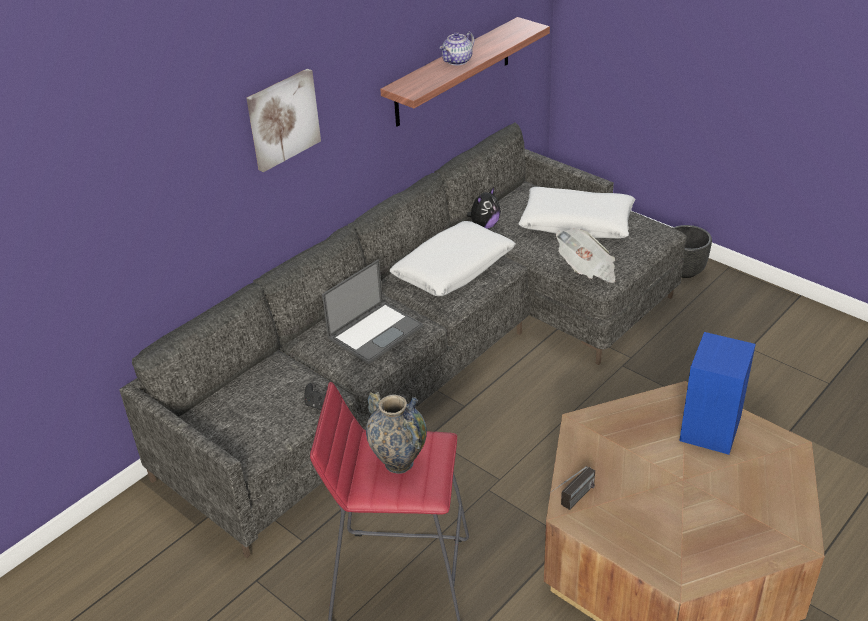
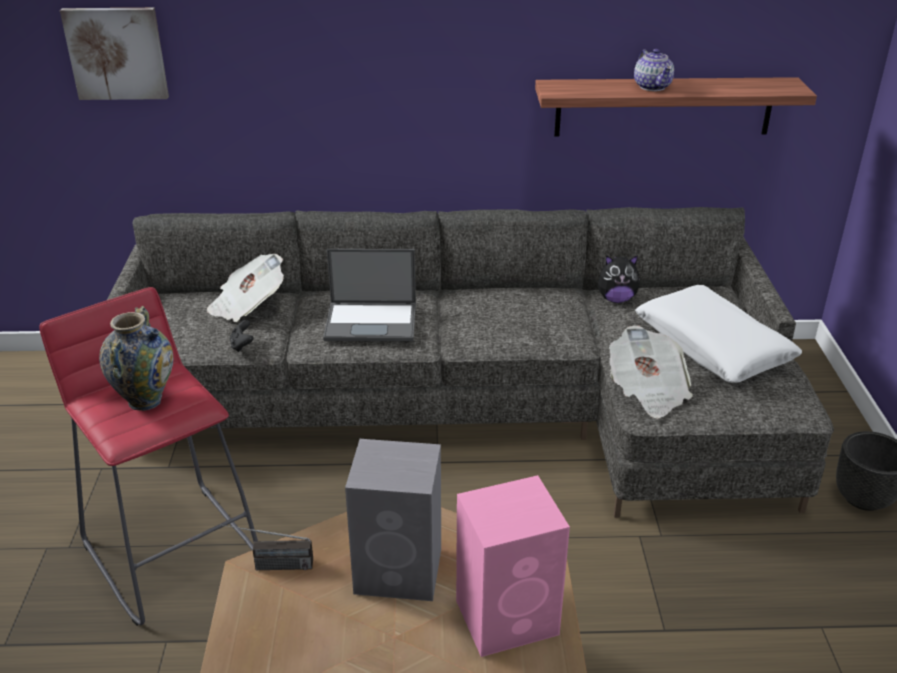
camera: 45 degrees right, 5 degrees down
(272, 377) = (247, 305): none -> newspaper
(282, 119) = (383, 58): picture -> picture (117, 53)
(453, 269) = (521, 315): white pillow -> none
(458, 61) = (652, 86): teapot -> teapot turned 105 degrees counterclockwise
(634, 449) = (401, 571): none -> grey speaker
(710, 428) = (509, 617): blue speaker -> pink speaker

